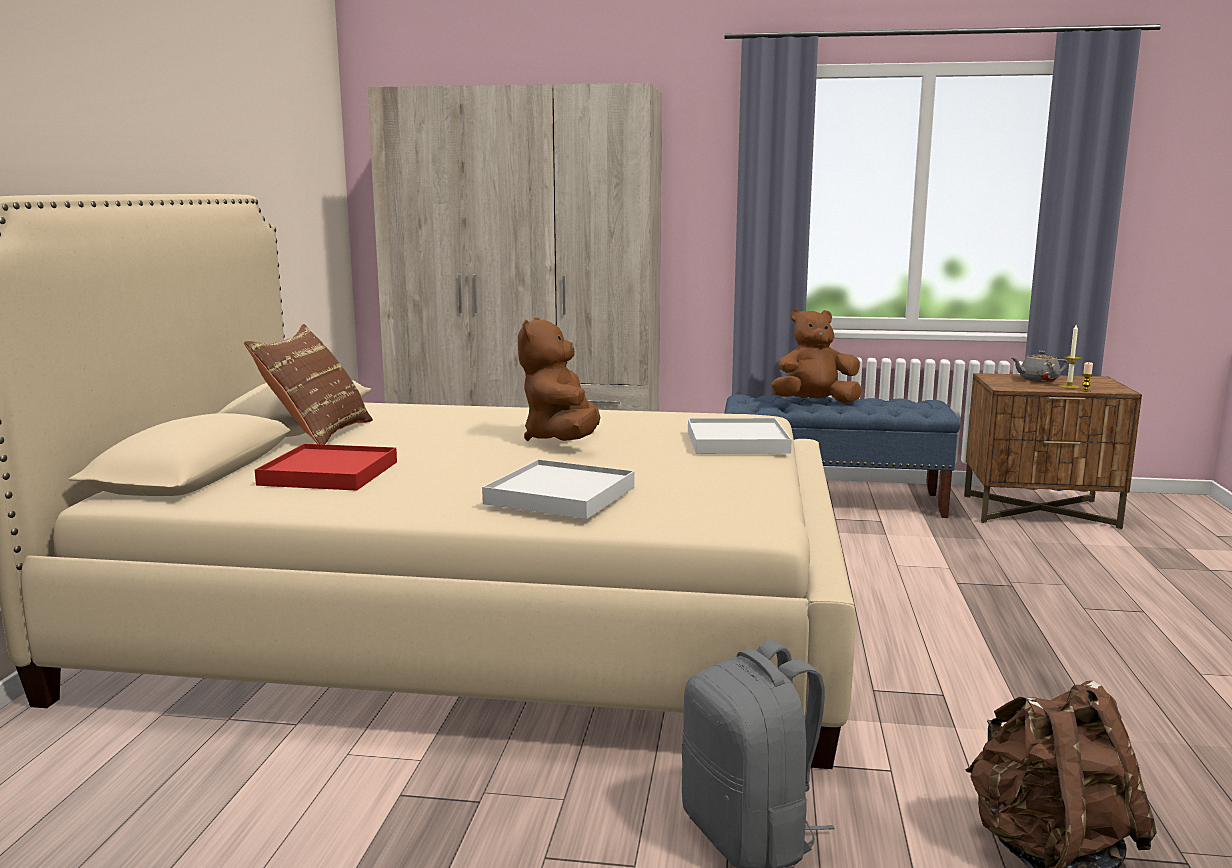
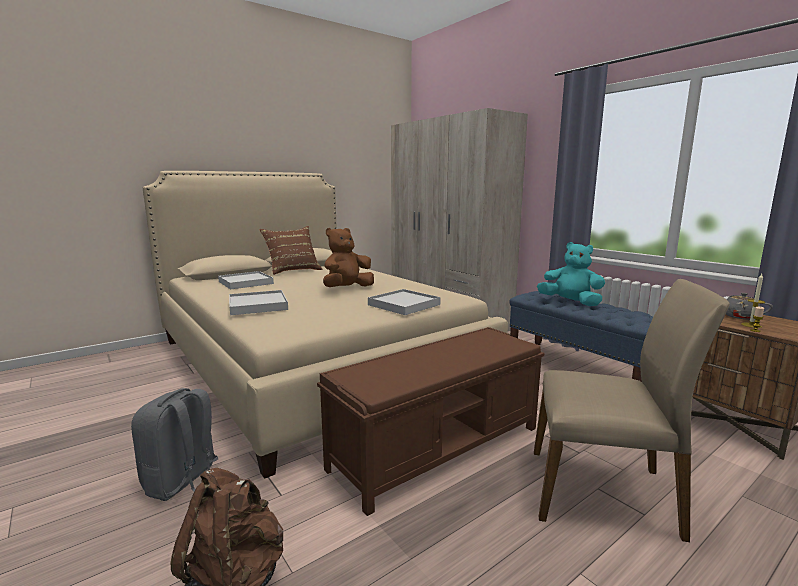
camera: 45 degrees right, 0 degrees up
(329, 473) = (245, 282): red tray -> white tray
(814, 403) = (570, 302): brown plush toy -> turquoise plush toy
(905, 639) = (439, 447): none -> brown bench
(1093, 609) = (603, 492): none -> beige chair

